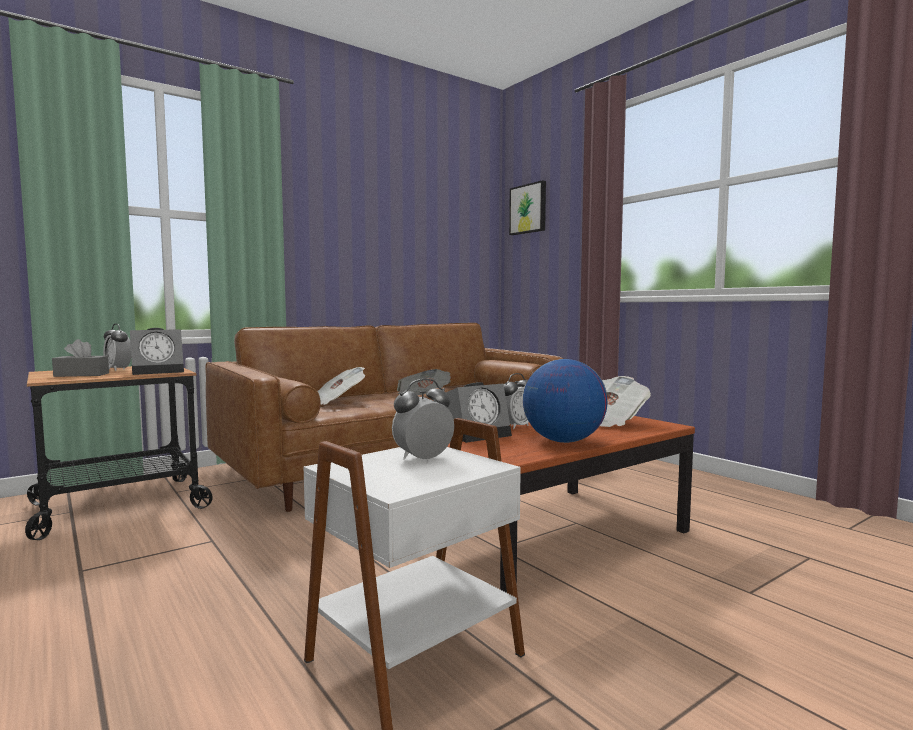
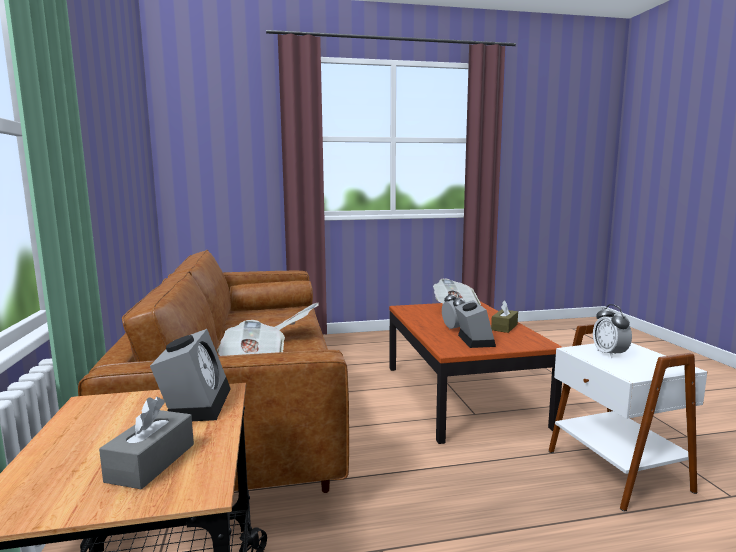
camera: 65 degrees left, 5 degrees up
(118, 369) = (102, 435): alarm clock -> none
(528, 209) = (196, 128): picture -> none
(563, 441) = (504, 327): globe -> brown tissue box

